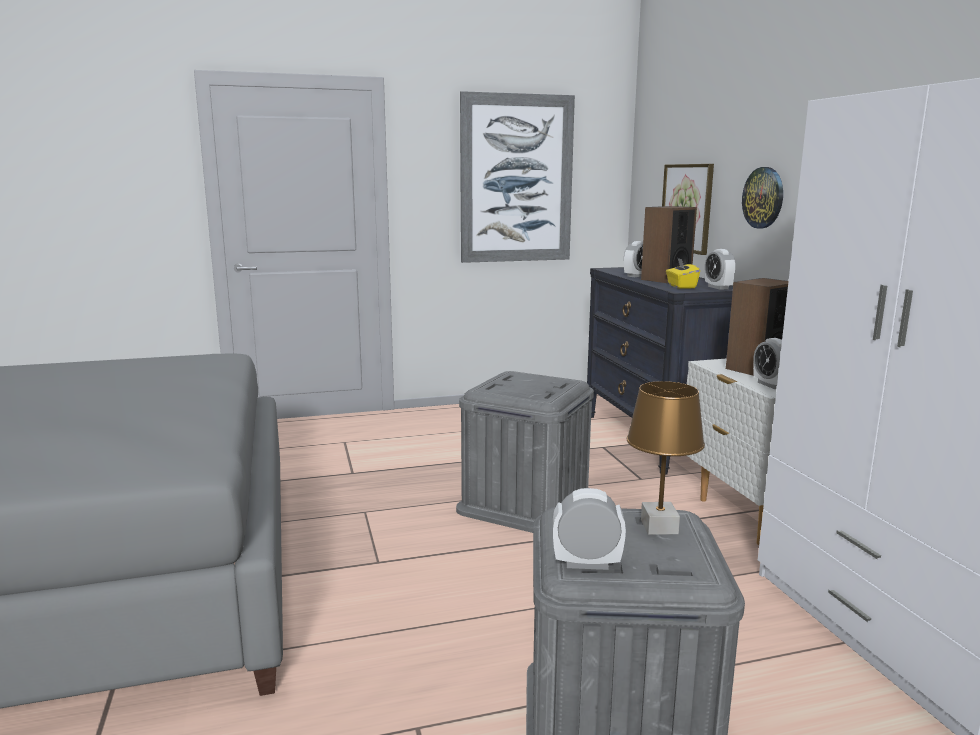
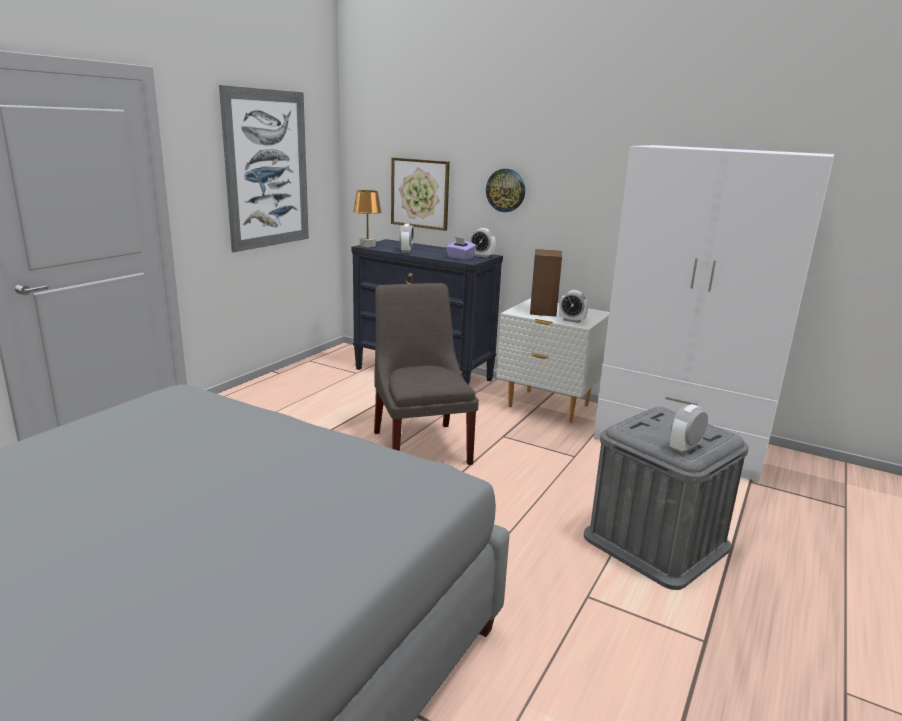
camera: 45 degrees left, 5 degrees up
(526, 502) = (421, 444): grey storage box -> grey chair
(660, 527) = (669, 419): brown table lamp -> brown table lamp (367, 246)
(665, 279) = (433, 252): speaker -> none
(681, 286) = (460, 258): yellow tissue box -> purple tissue box

